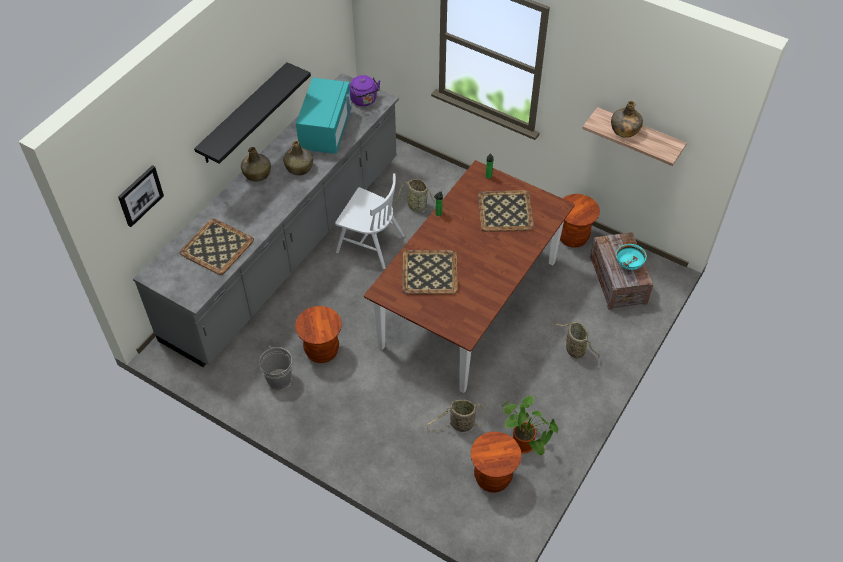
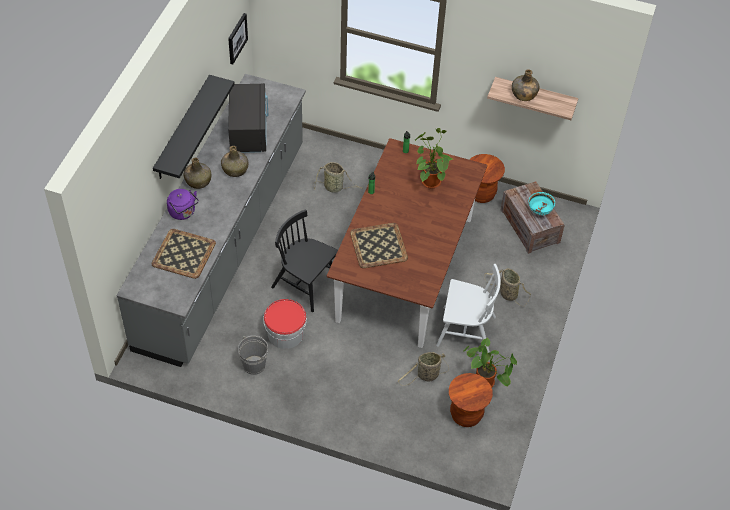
camera: 15 degrees left, 0 degrees up
(140, 195) = (120, 218): picture -> picture (237, 38)
(322, 351) = (285, 333): brown stool -> bucket
(326, 131) = (248, 131): turquoise microwave -> black microwave
(359, 302) = (306, 284): none -> black chair
(364, 100) = (275, 97): purple kettle -> purple kettle (183, 212)
(370, 243) = (300, 229): white chair -> white chair (465, 331)
(505, 211) = (429, 180): tray -> potted plant

